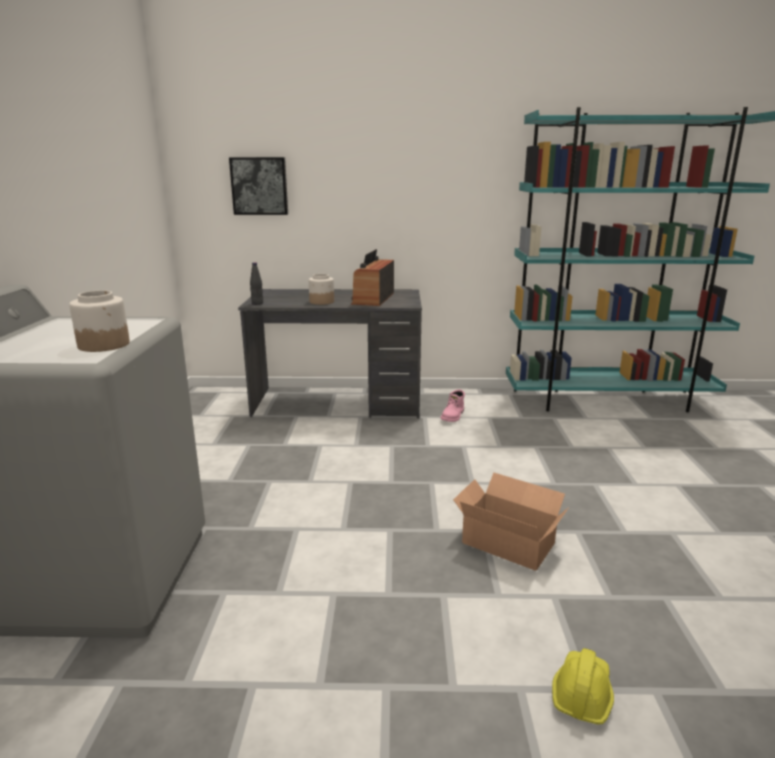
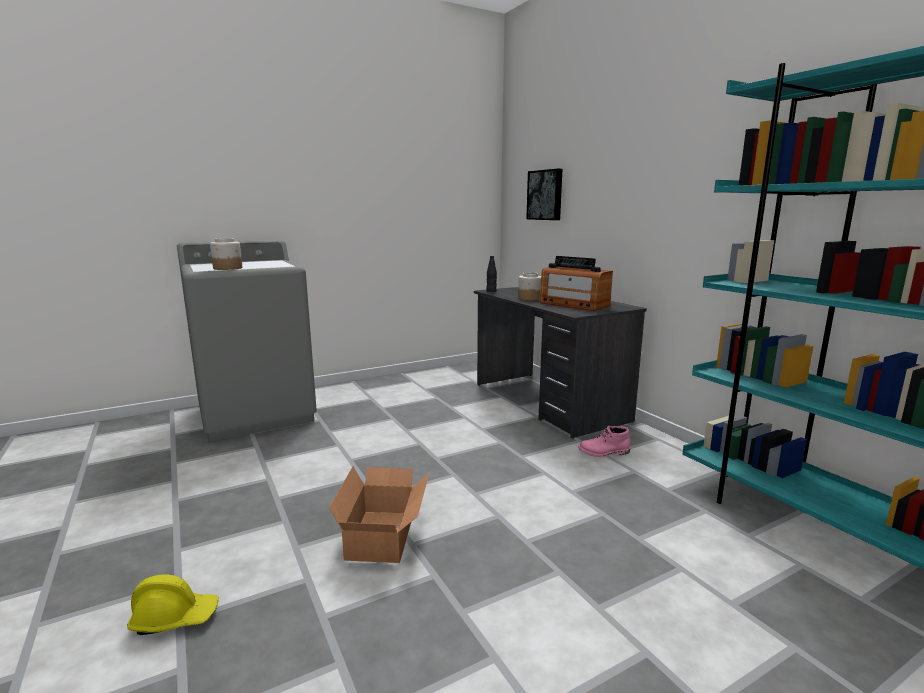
camera: 60 degrees right, 5 degrees down
(373, 298) = (573, 304): radio -> radio turned 120 degrees counterclockwise

